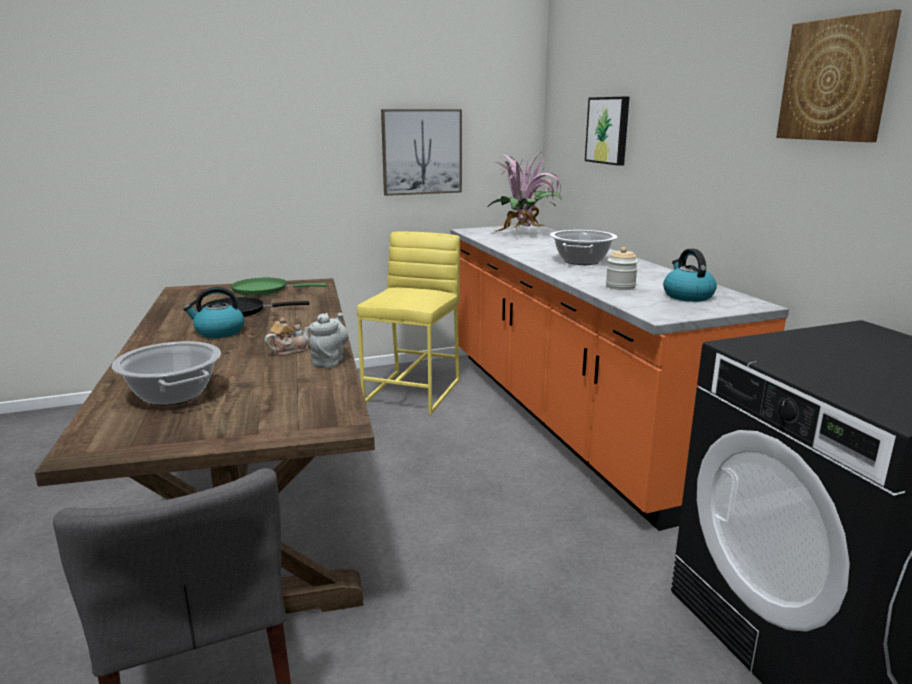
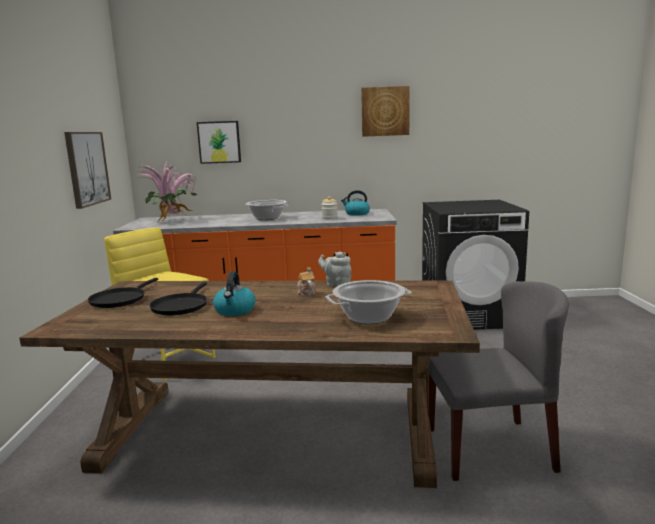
camera: 70 degrees left, 5 degrees down
(264, 290) = (120, 299): green frying pan -> black frying pan

